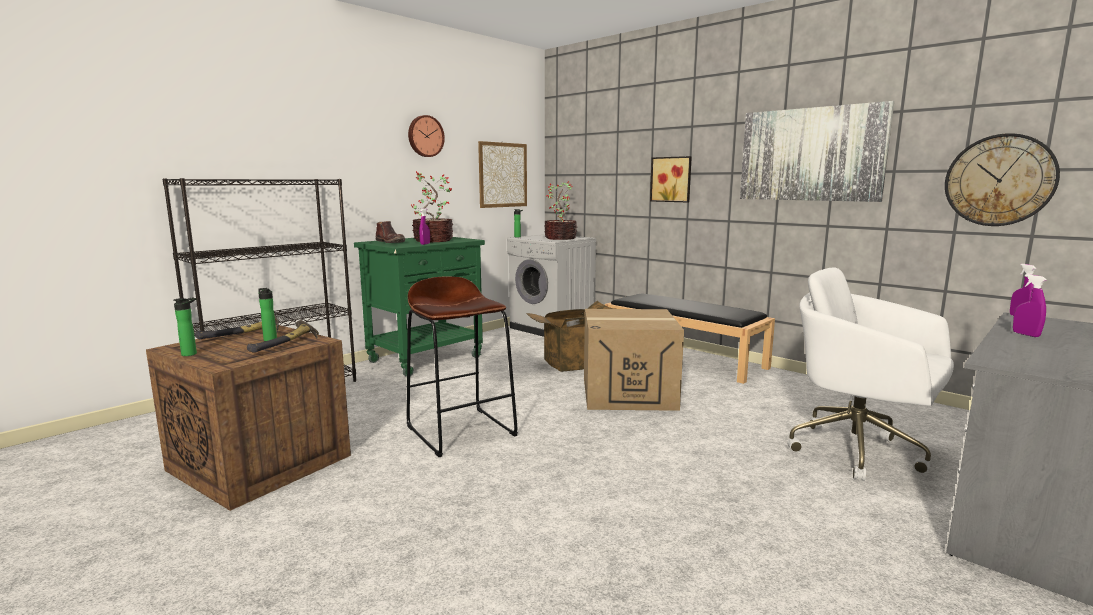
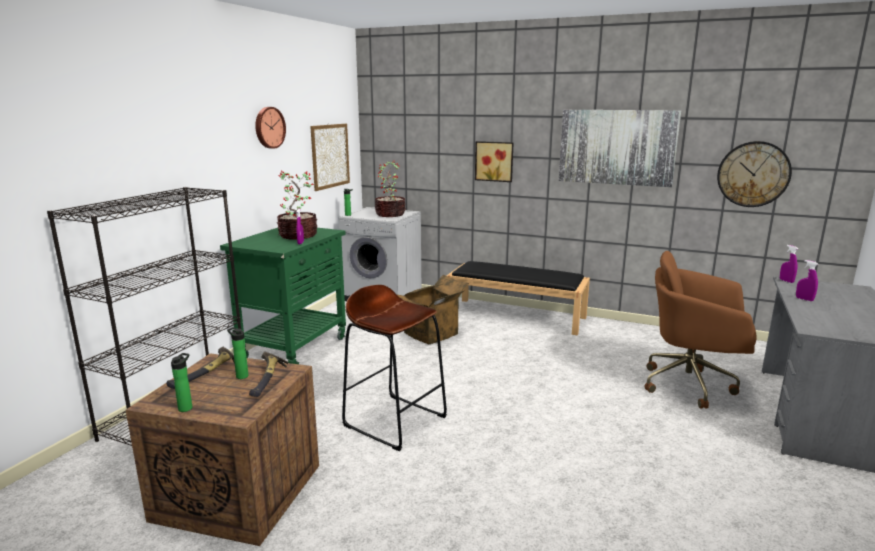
camera: 20 degrees left, 5 degrees up
(391, 242) = (260, 242): brown boot -> none
(628, 393) = (500, 358): cardboard box -> none
(860, 454) = (691, 386): white office chair -> brown office chair

